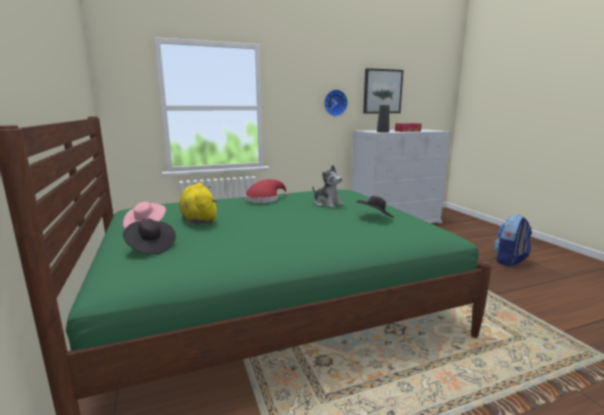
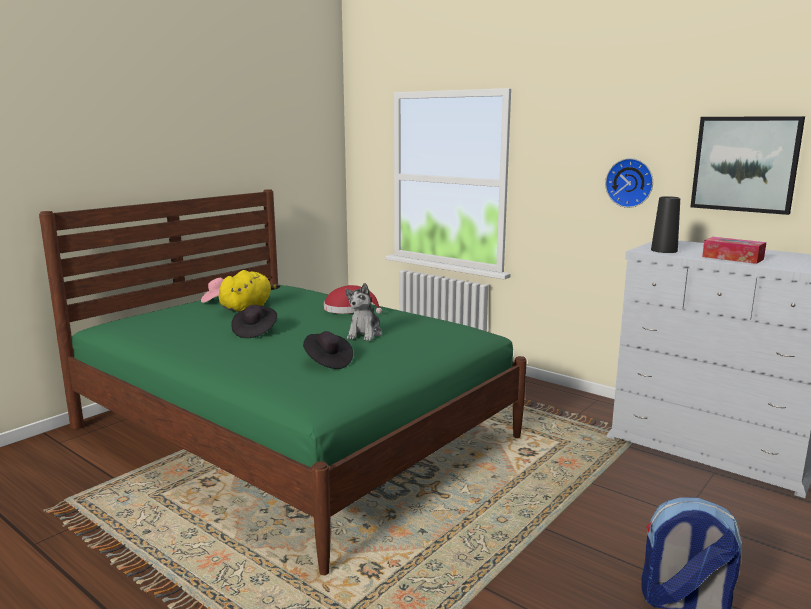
camera: 60 degrees right, 0 degrees up
(150, 247) = (167, 314): black hat -> black hat (254, 331)

